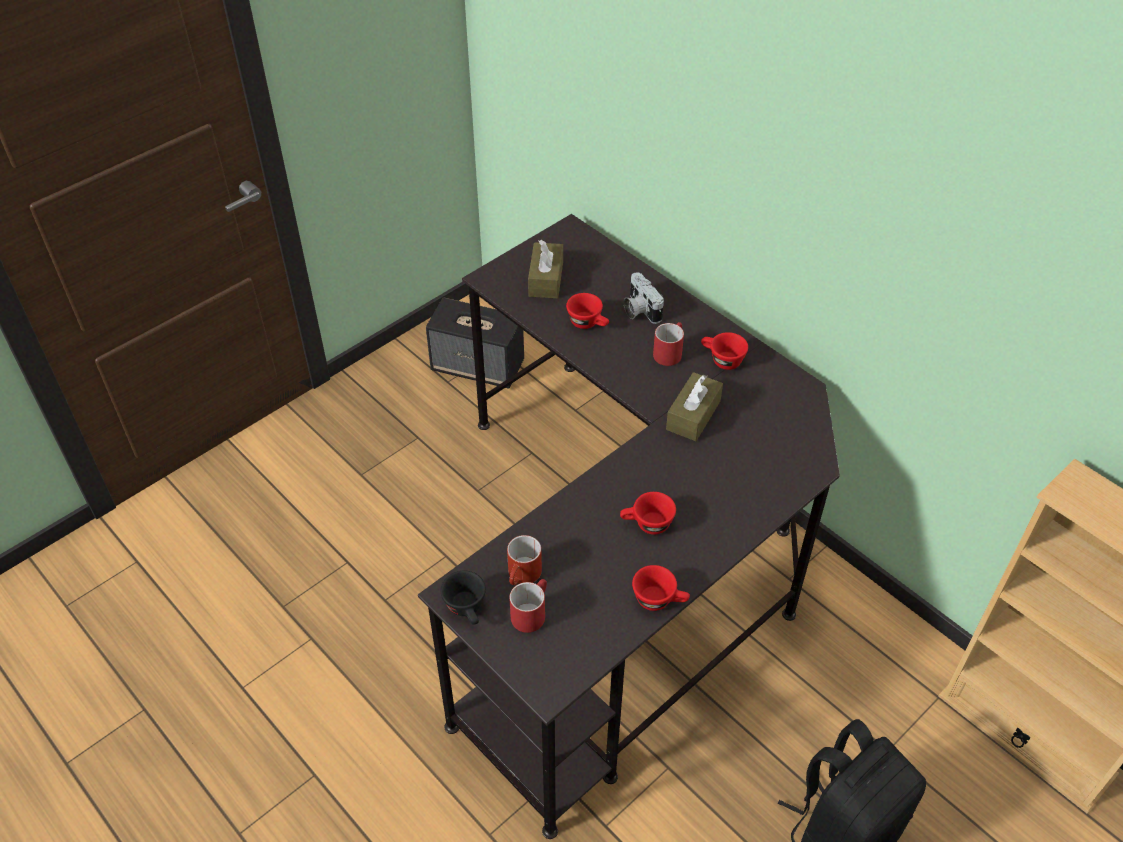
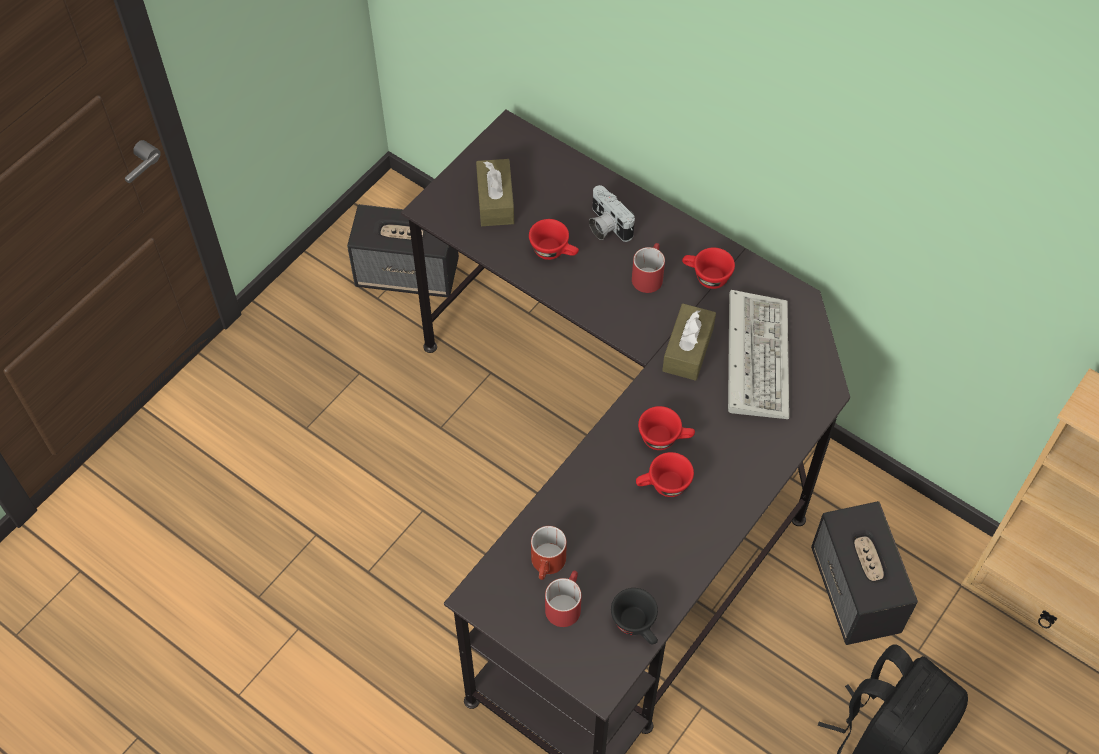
camera: 10 degrees left, 10 degrees up
(467, 609) = (499, 611): black cup -> black cup (637, 625)
(659, 600) = (692, 569): red cup -> red cup (665, 438)
(755, 428) = (755, 355): none -> keyboard
(834, 687) = (855, 592): none -> speaker

